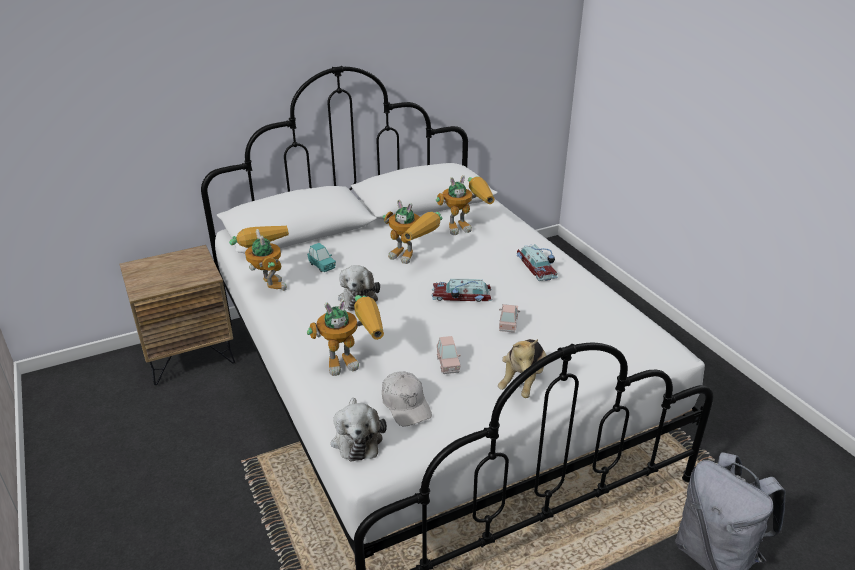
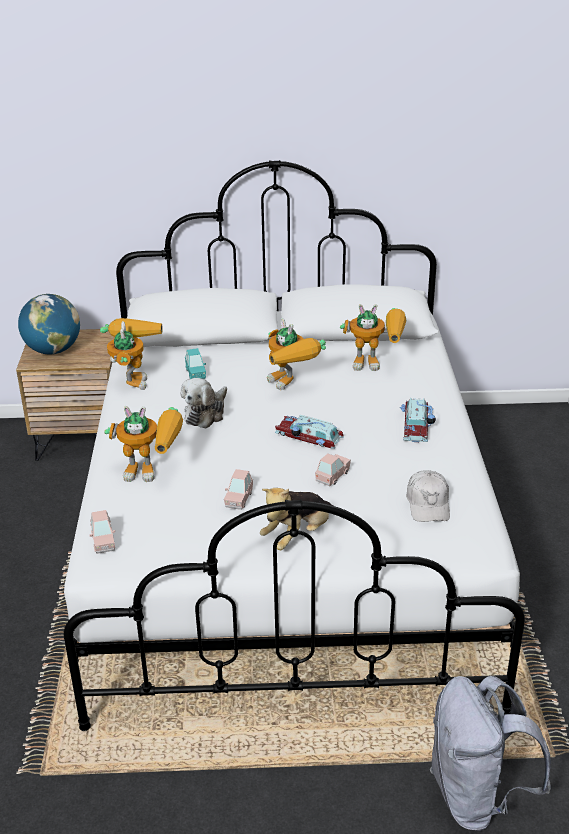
camera: 25 degrees right, 0 degrees up
(156, 276) = (53, 350): none -> globe
(357, 438) = (103, 541): plush toy -> pink toy car
(406, 405) = (169, 525): white cap -> white cap (428, 504)

